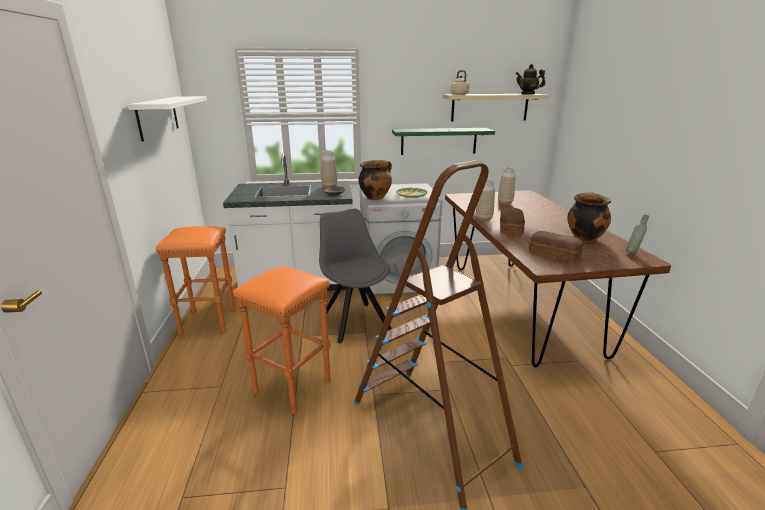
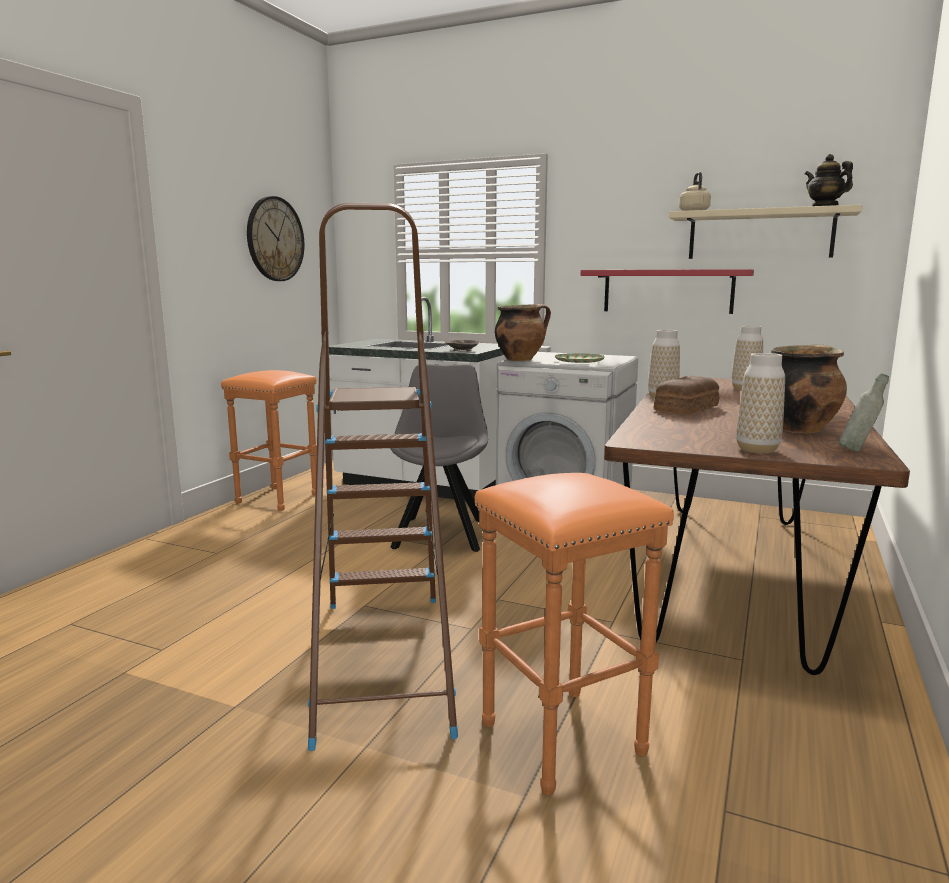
camera: 30 degrees right, 10 degrees down
(158, 117) = (275, 239): white shelf -> wall clock
(292, 385) = (286, 571): orange stool -> orange stool (563, 734)
(329, 186) = (476, 345): vase -> vase (757, 450)
(438, 141) = (667, 291): green shelf -> red shelf
(553, 253) = (692, 434): bread -> none

